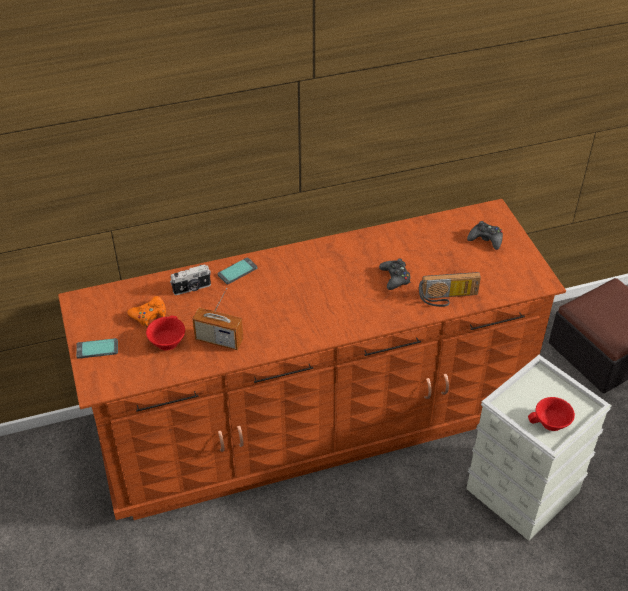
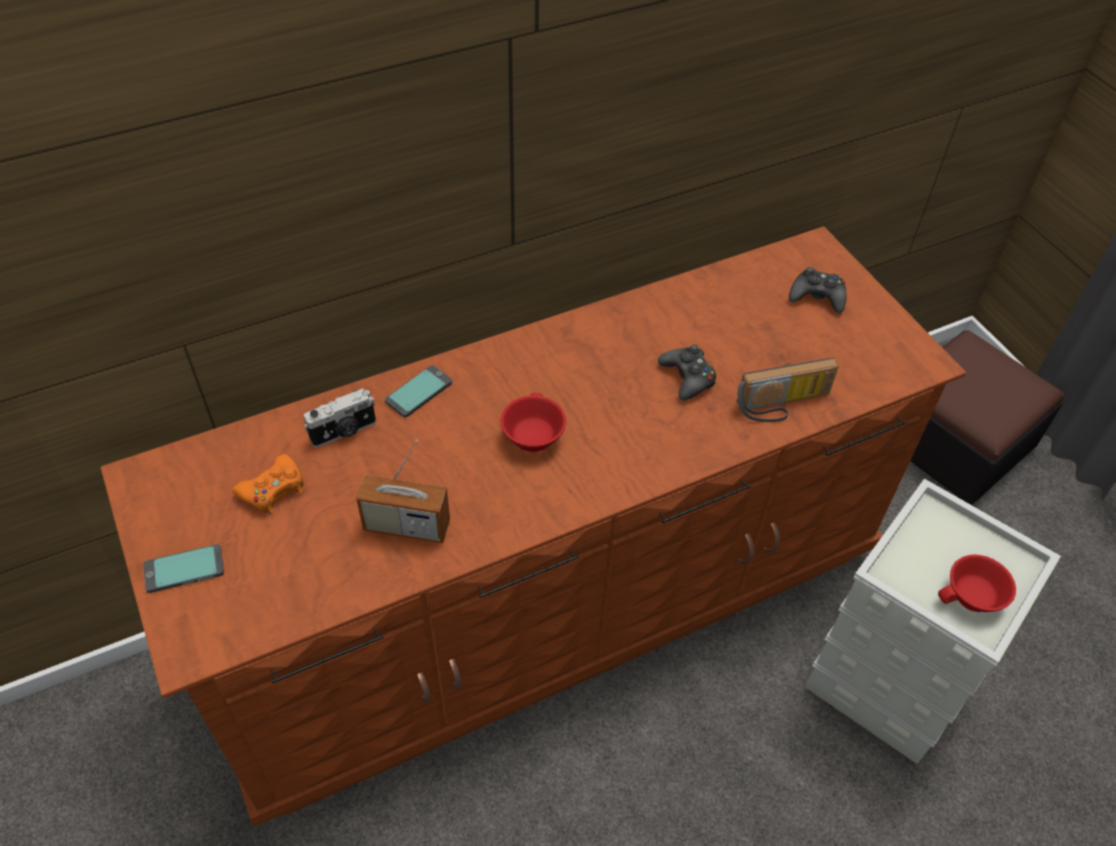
camera: 10 degrees left, 5 degrees up
(166, 340) = (311, 538): red cup -> red cup (530, 435)

